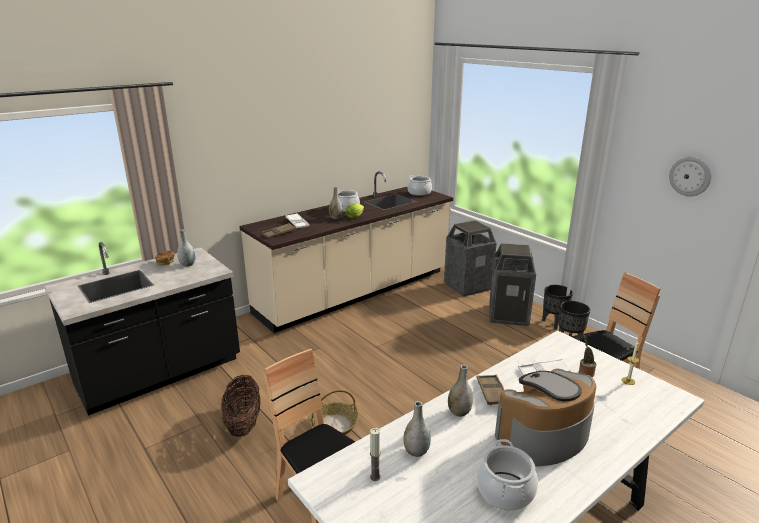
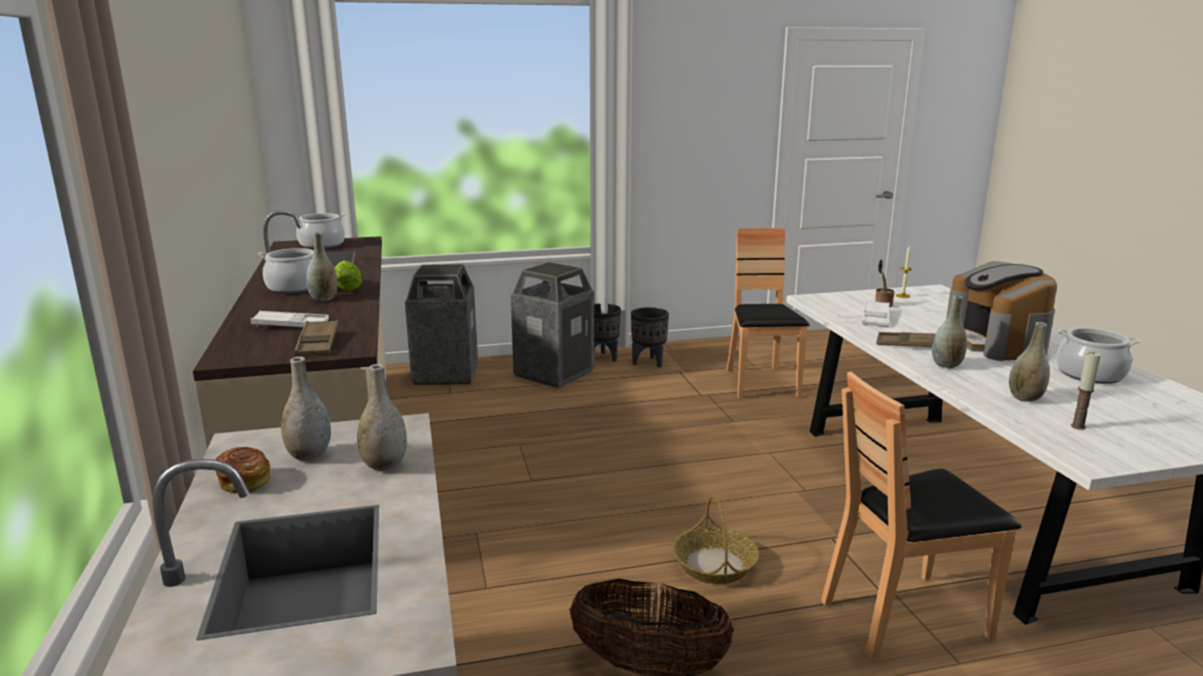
camera: 65 degrees left, 5 degrees down
(183, 277) = (384, 465): none -> grey vase
(690, 176) = (713, 116): wall clock -> none

